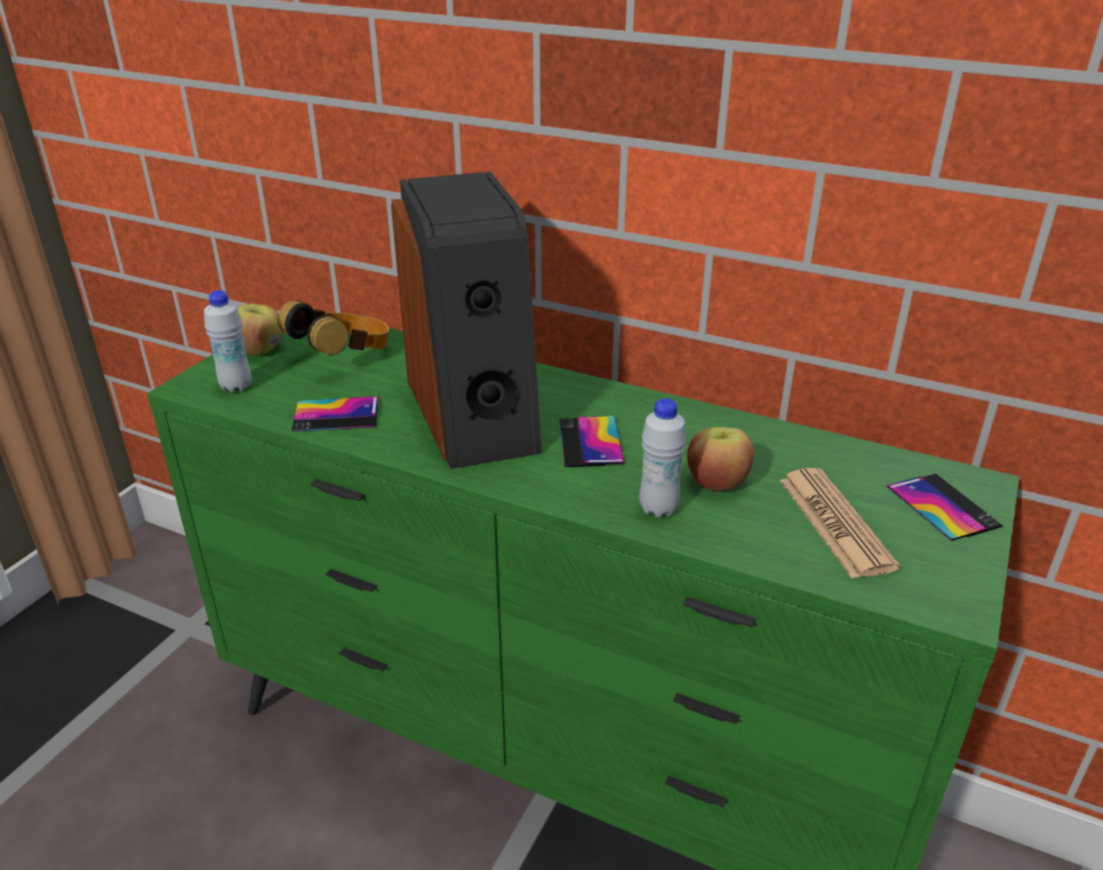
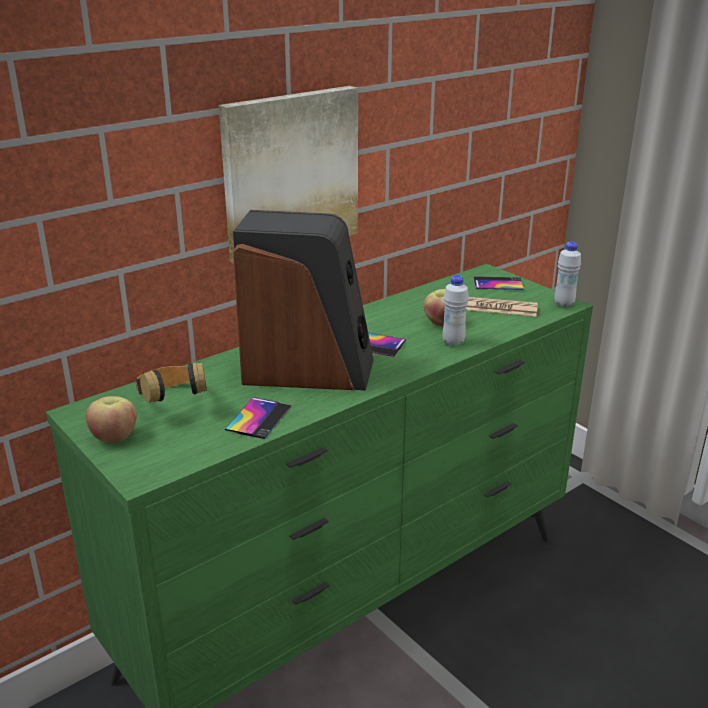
camera: 65 degrees left, 5 degrees down
(236, 386) = (168, 454): white bottle -> white bottle (564, 304)
(611, 149) = (290, 173): none -> picture

